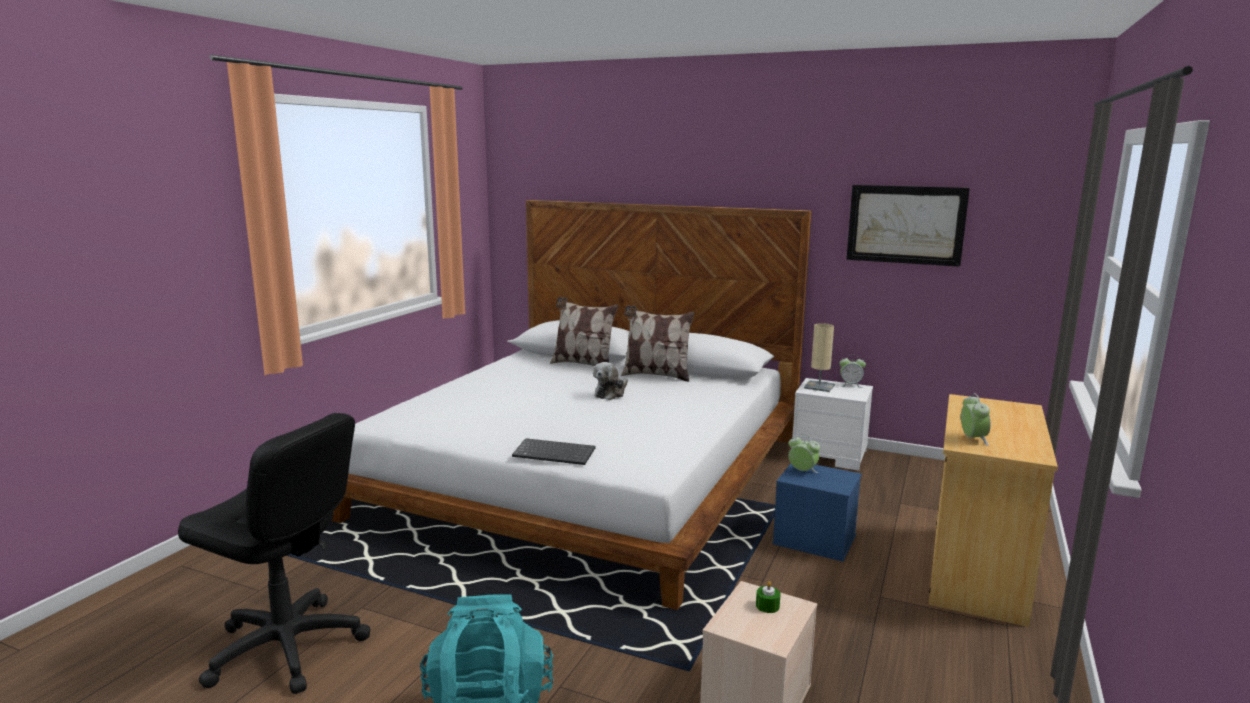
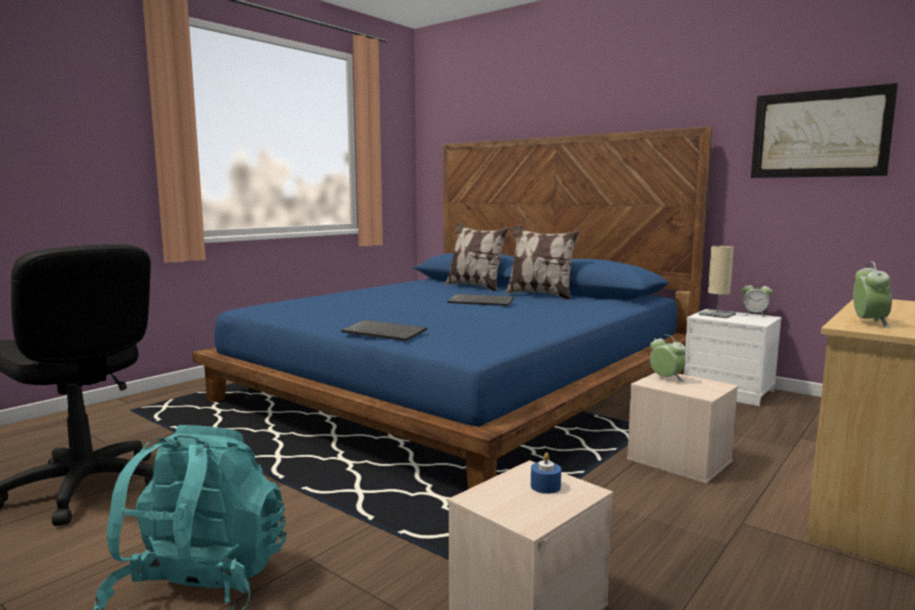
camera: 15 degrees right, 5 degrees down
(587, 476) = (461, 388): white bed -> blue bed
(611, 393) = (482, 302): plush toy -> keyboard
(767, 606) = (545, 486): green candle -> blue candle
(813, 540) = (677, 460): blue storage box -> beige storage box

